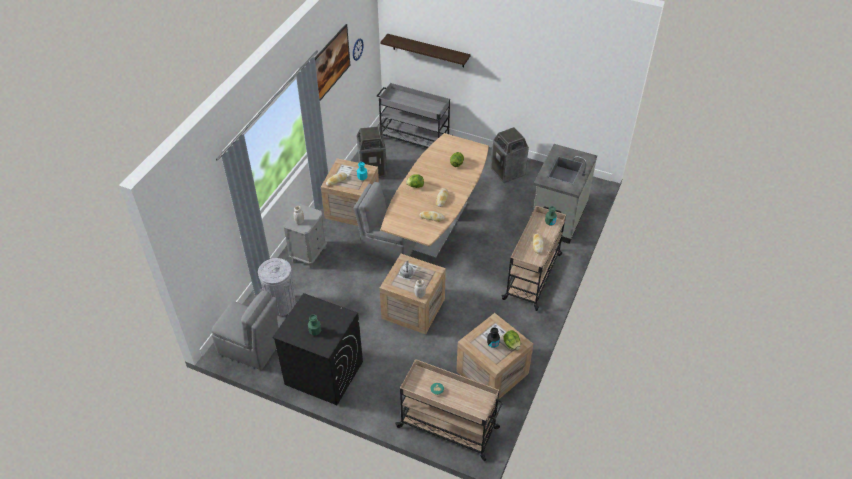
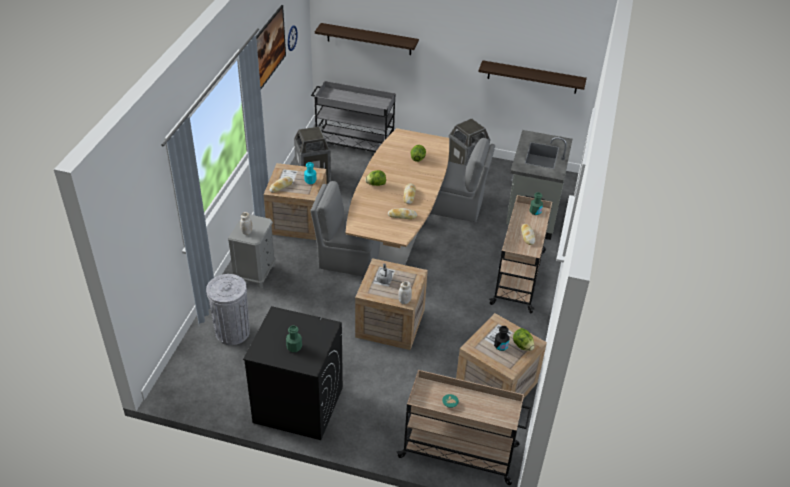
camera: 10 degrees left, 5 degrees down
(251, 348) = (203, 385): grey chair -> grey chair (457, 207)
(568, 95) = (532, 77): none -> shelf

